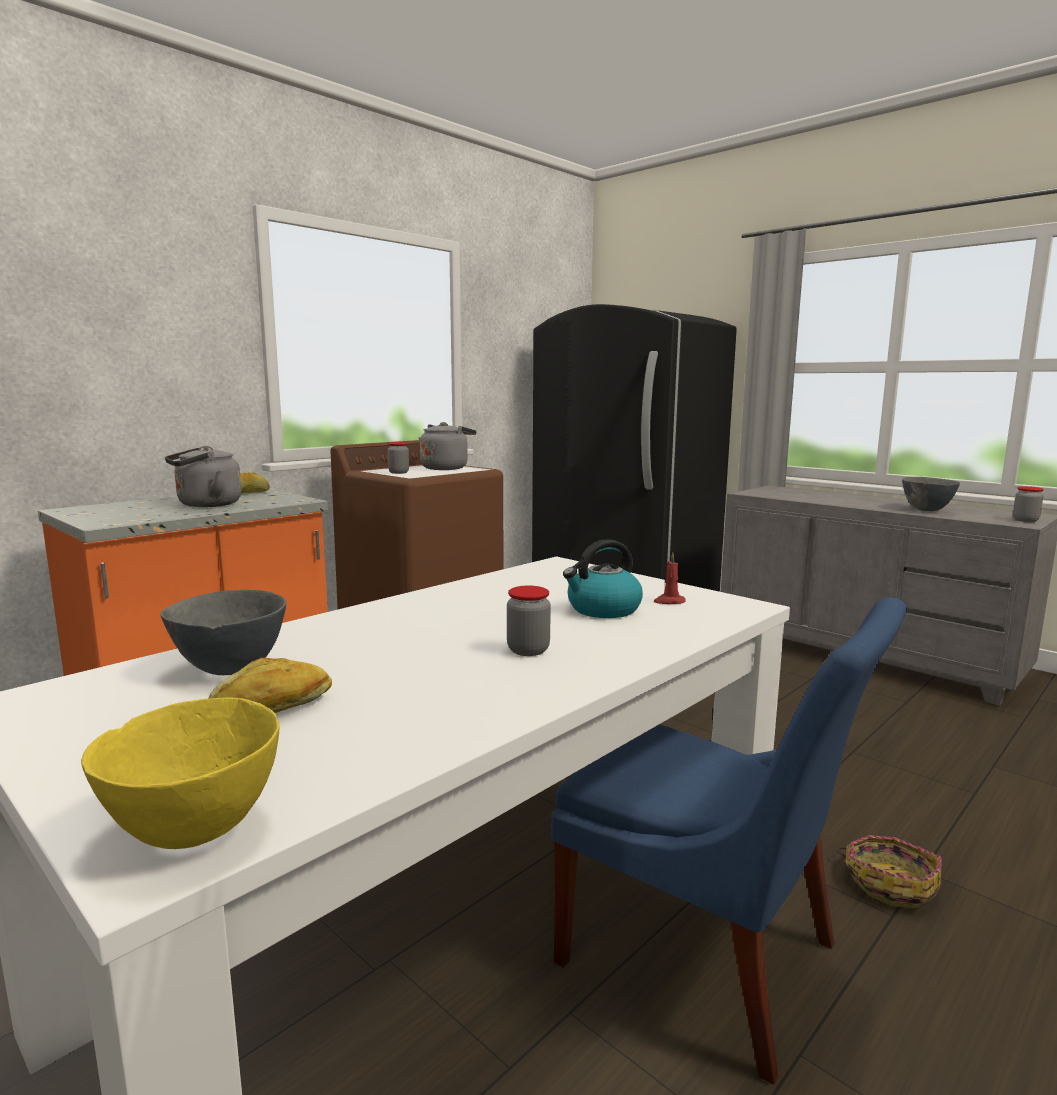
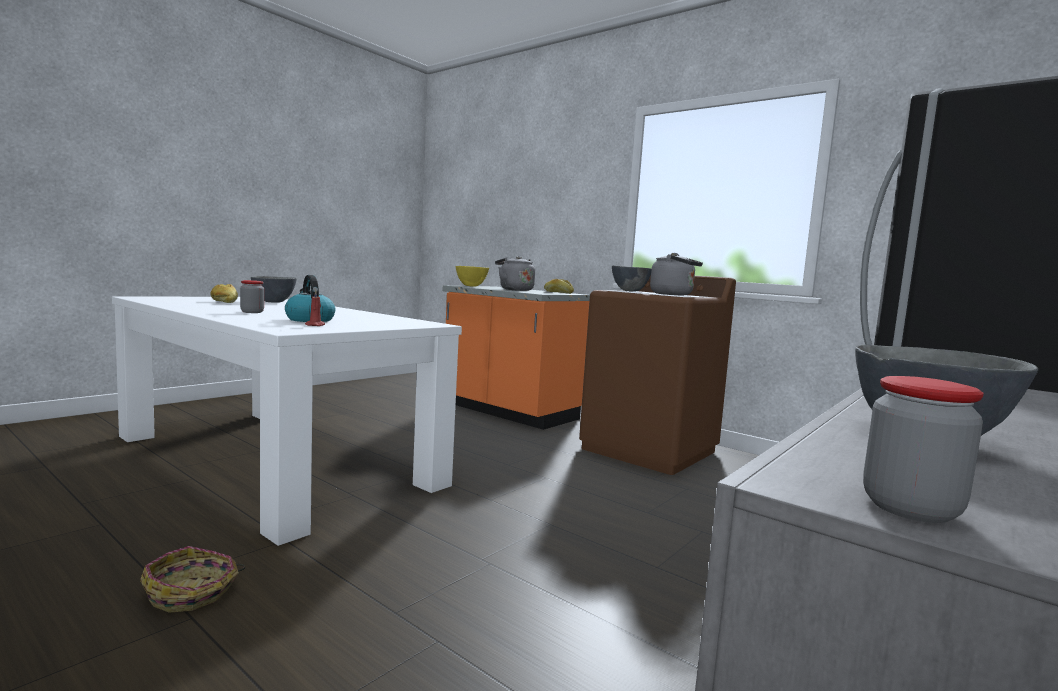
camera: 85 degrees right, 5 degrees down
(193, 832) = (147, 298): yellow bowl -> yellow bowl (471, 286)
(398, 472) = (630, 291): jar -> grey bowl
(708, 961) = (189, 511): blue chair -> none

